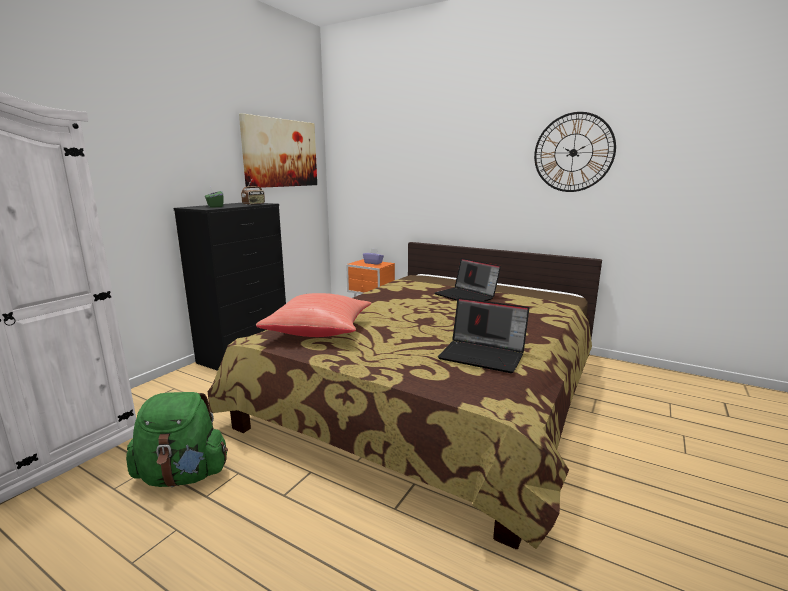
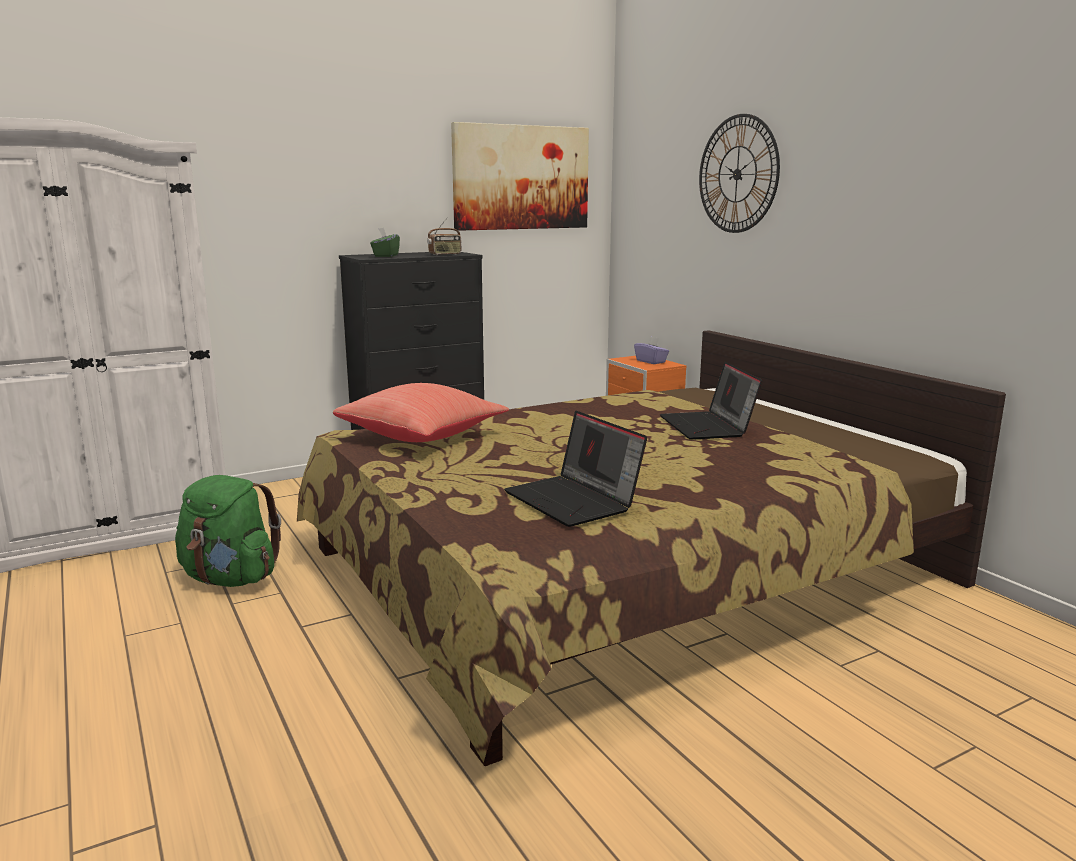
camera: 30 degrees right, 0 degrees up
(573, 152) = (967, 175): wall clock -> wall clock (737, 174)

